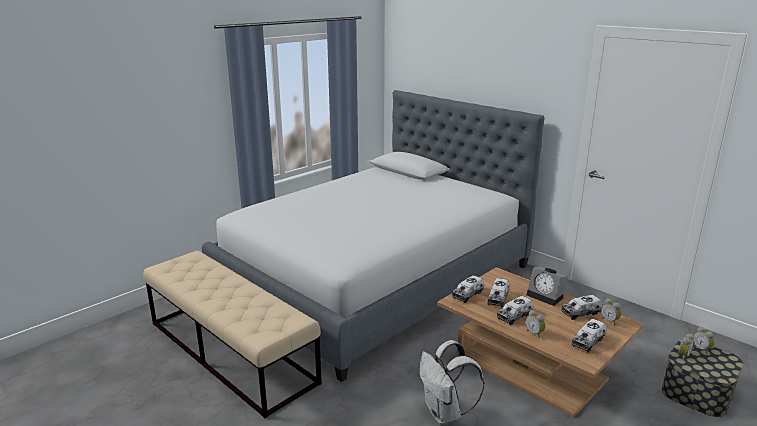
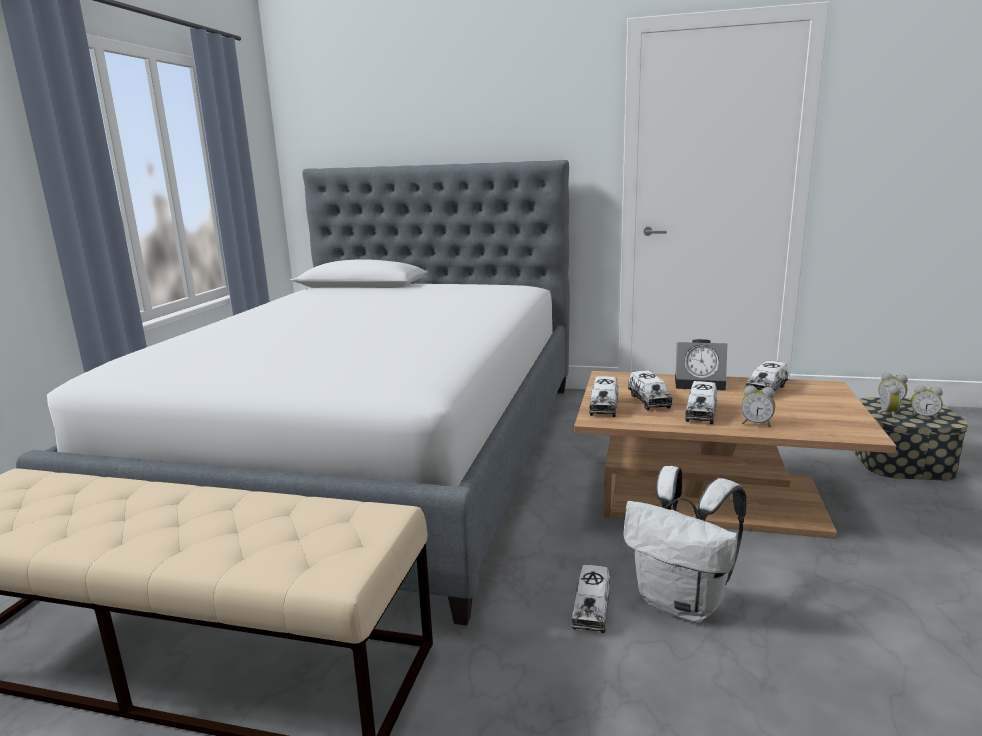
camera: 30 degrees left, 5 degrees down
(588, 341) = (827, 414): toy truck -> toy truck (591, 610)
(610, 321) = (809, 387): alarm clock -> alarm clock (923, 417)

